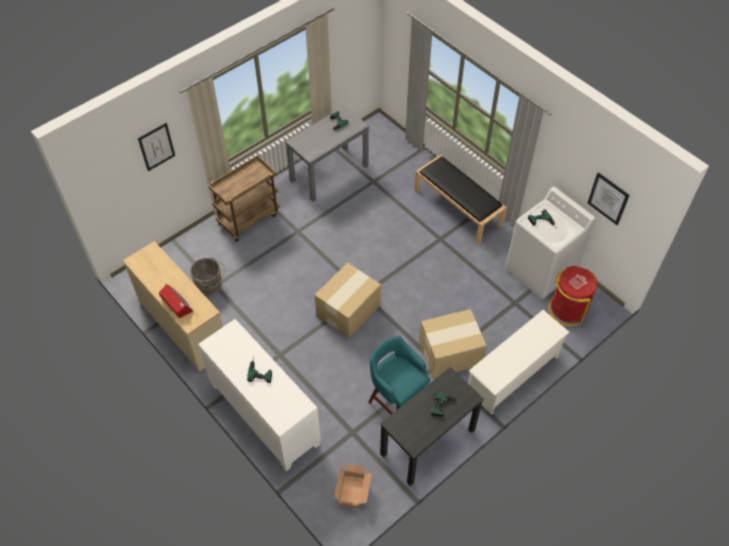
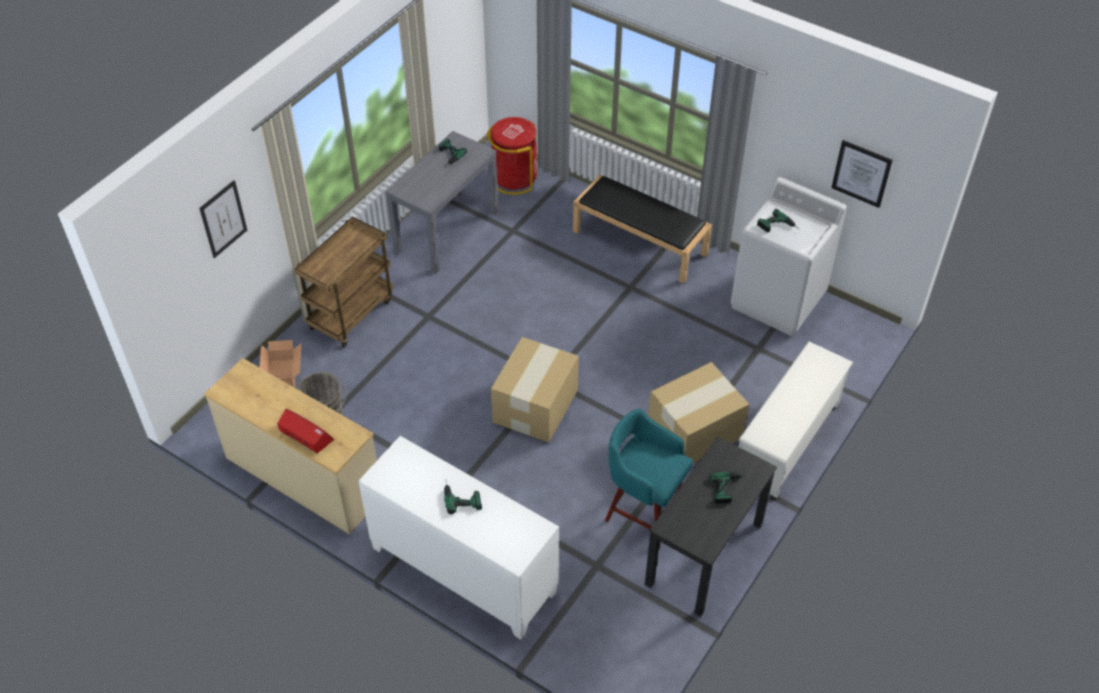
camera: 15 degrees left, 5 degrees down
(353, 491) = (624, 643): cardboard box -> cardboard box (284, 374)
(567, 309) = (830, 342): red trash can -> red trash can (514, 178)

